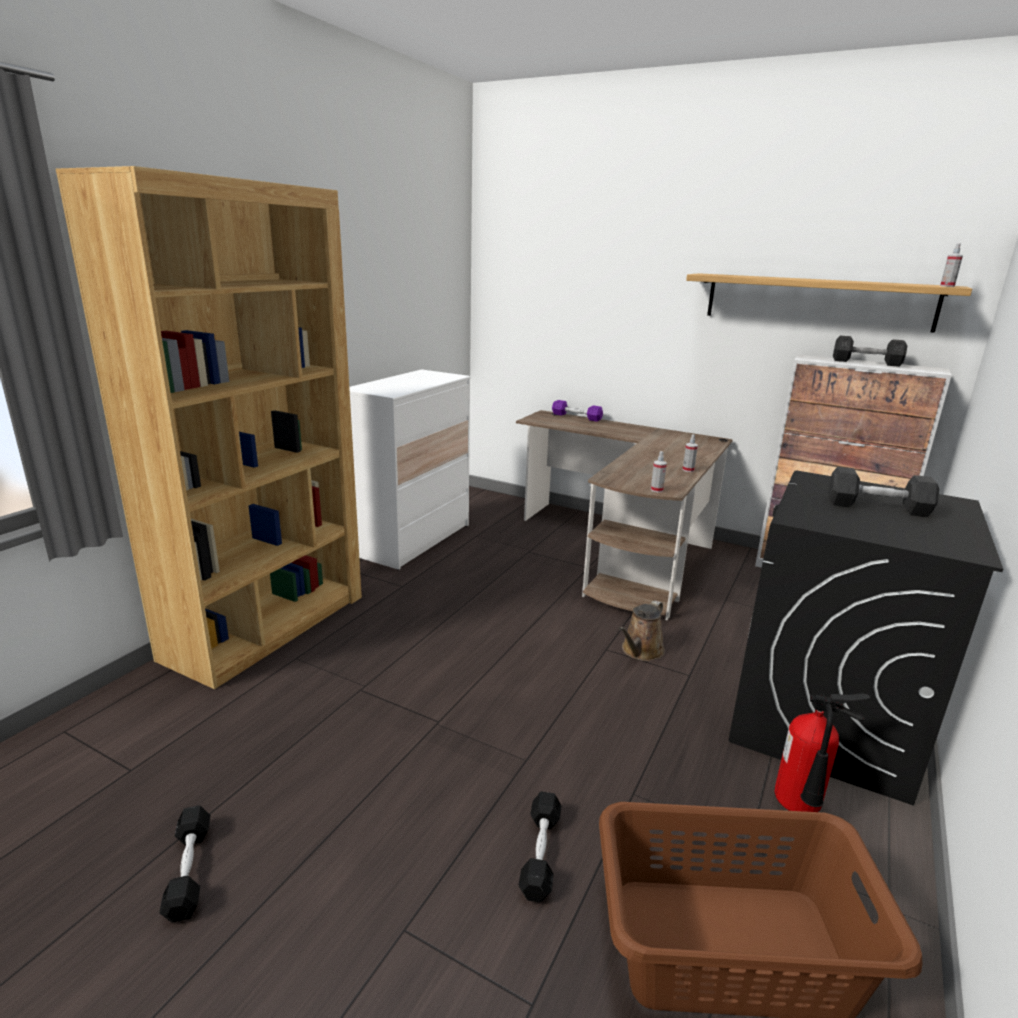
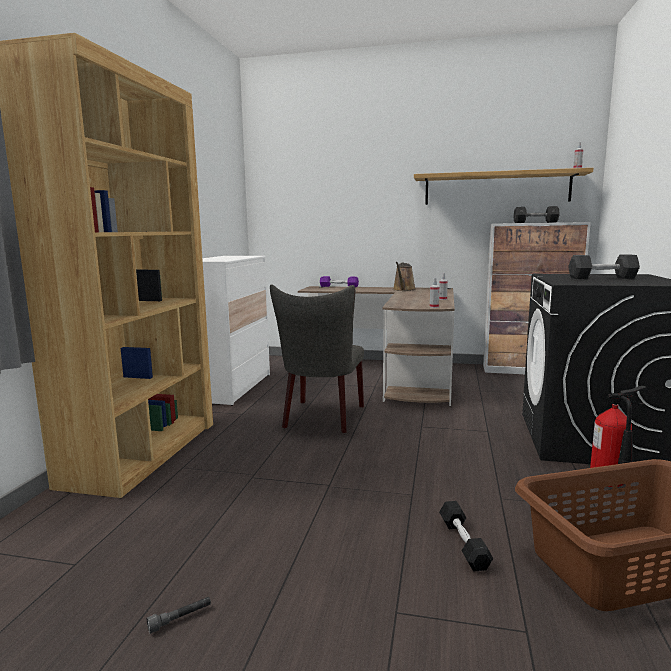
camera: 15 degrees left, 10 degrees down
(189, 871) = (180, 619): black dumbbell -> grey flashlight
(490, 611) = (322, 418): none -> grey chair
(640, 651) = (446, 424): brown watering can -> brown watering can (403, 290)

